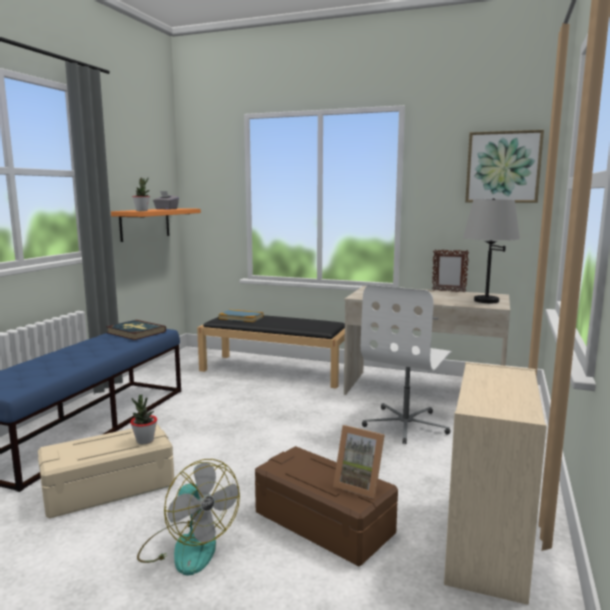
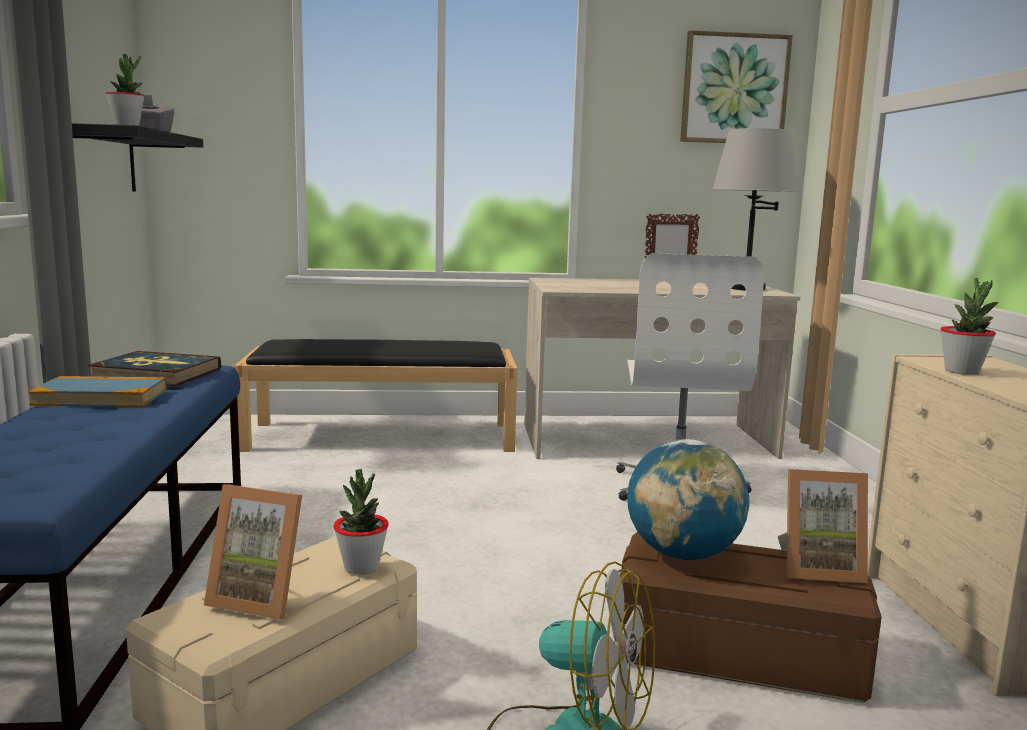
camera: 25 degrees left, 0 degrees up
(91, 447) = (261, 598): none -> picture frame
(145, 224) = (102, 161): orange shelf -> black shelf
(241, 318) = (312, 344): book -> book (101, 397)
(297, 463) = (683, 555): none -> globe
(477, 380) = (962, 371): none -> potted plant

